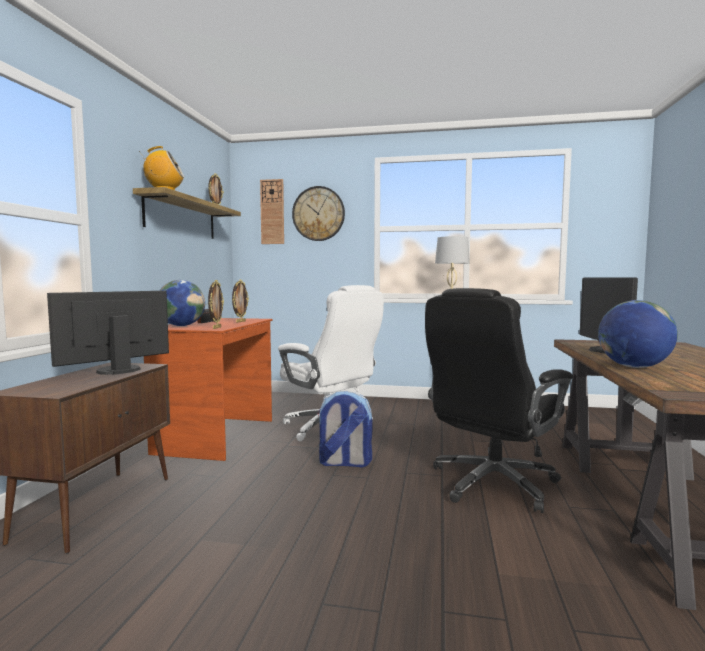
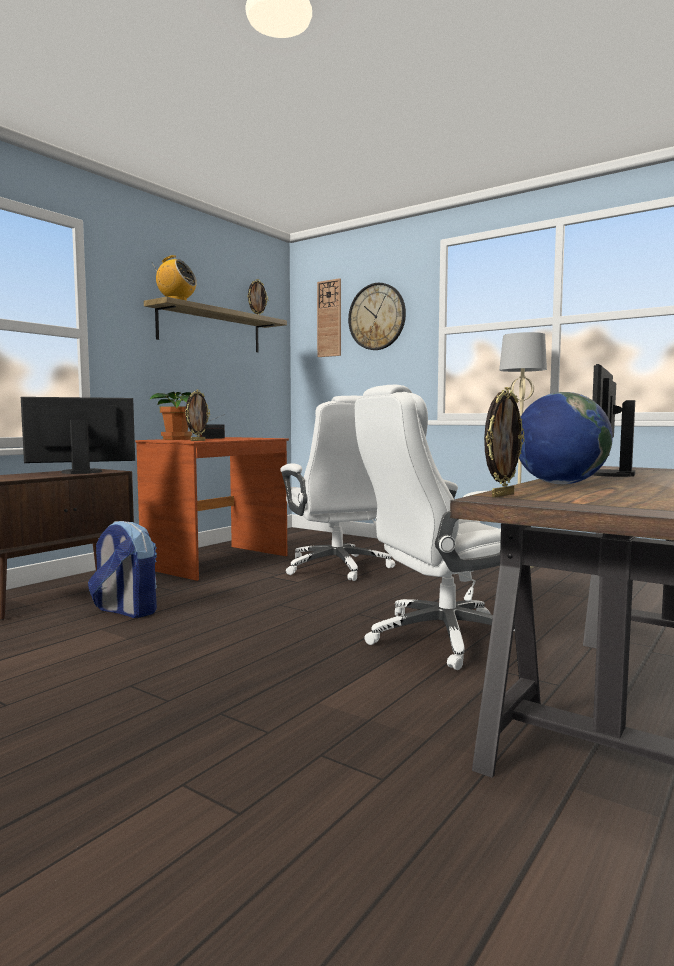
camera: 25 degrees right, 0 degrees up
(181, 325) = (176, 439): globe -> potted plant
(240, 321) = (243, 438): picture frame -> picture frame (501, 495)
(344, 463) = (306, 597): backpack -> backpack (125, 611)
(492, 484) = (441, 637): black office chair -> white office chair

